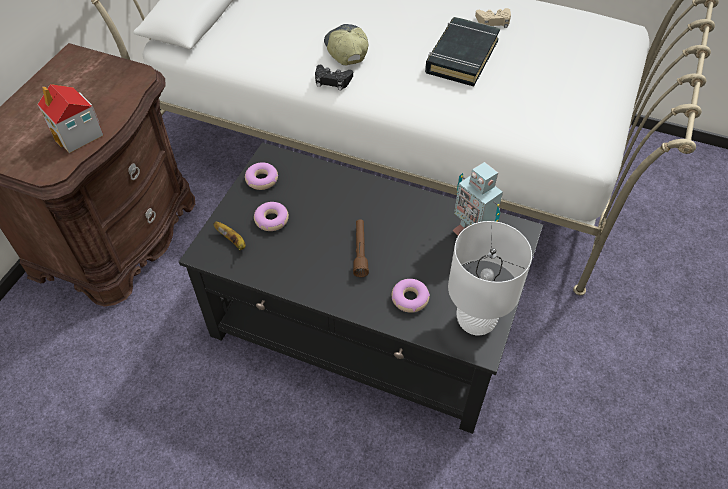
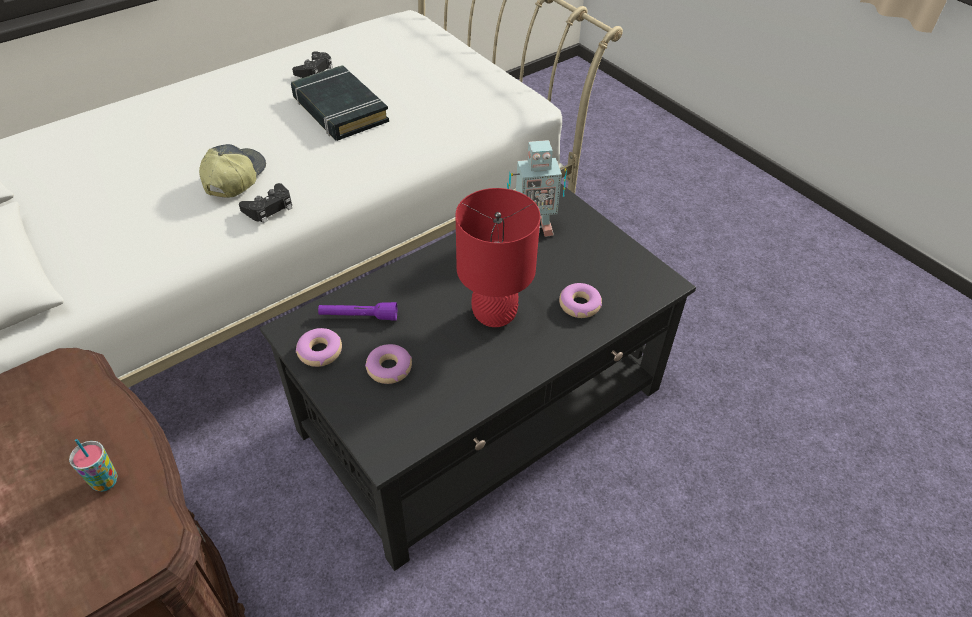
camera: 60 degrees left, 5 degrees down
(78, 134) = (105, 482): toy house -> cup
(233, 241) = (390, 417): banana -> none
(304, 182) = (358, 316): none -> purple flashlight
(345, 50) = (234, 178): cap -> cap turned 90 degrees clockwise
(360, 251) = (493, 314): brown flashlight -> red table lamp
(476, 321) = (635, 272): white table lamp -> none
(493, 21) = (314, 70): beige game controller -> black game controller

